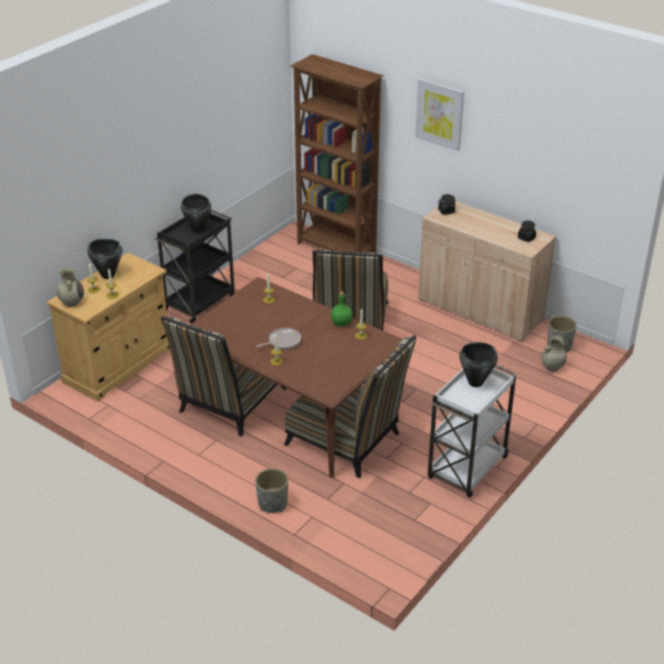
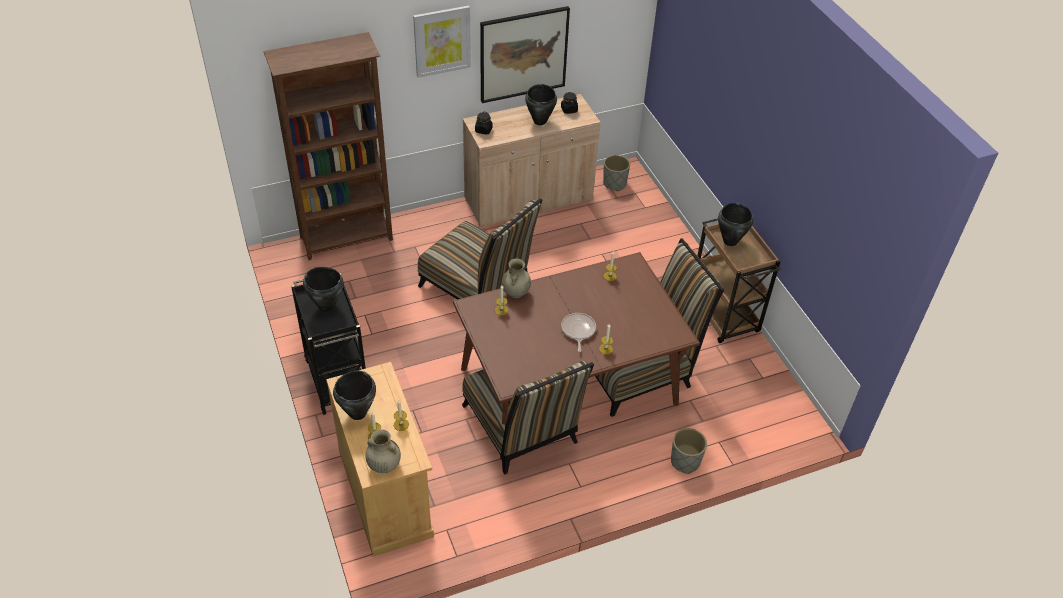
camera: 60 degrees left, 10 degrees up
(341, 323) = (581, 279): green bottle -> none
(466, 469) = (723, 315): white cart -> brown cart
(492, 230) = (540, 121): none -> black cooking pot
(507, 164) = (523, 54): none -> picture
(552, 367) = (637, 202): beige vase -> beige vase (516, 293)

